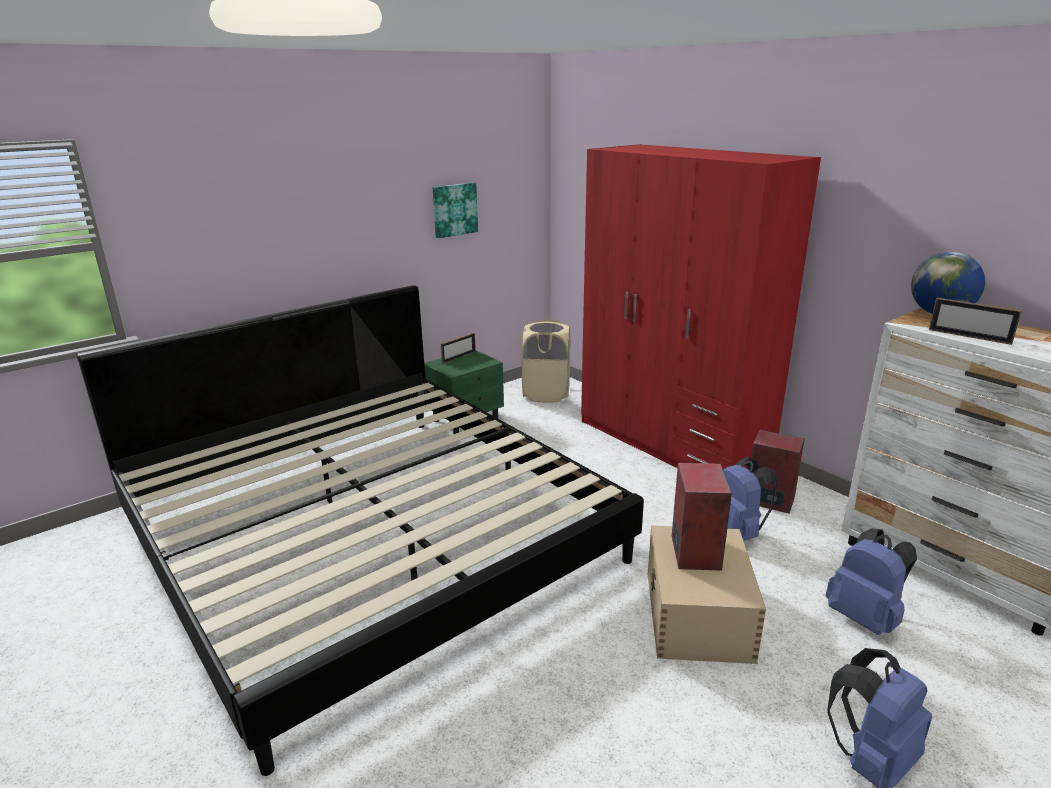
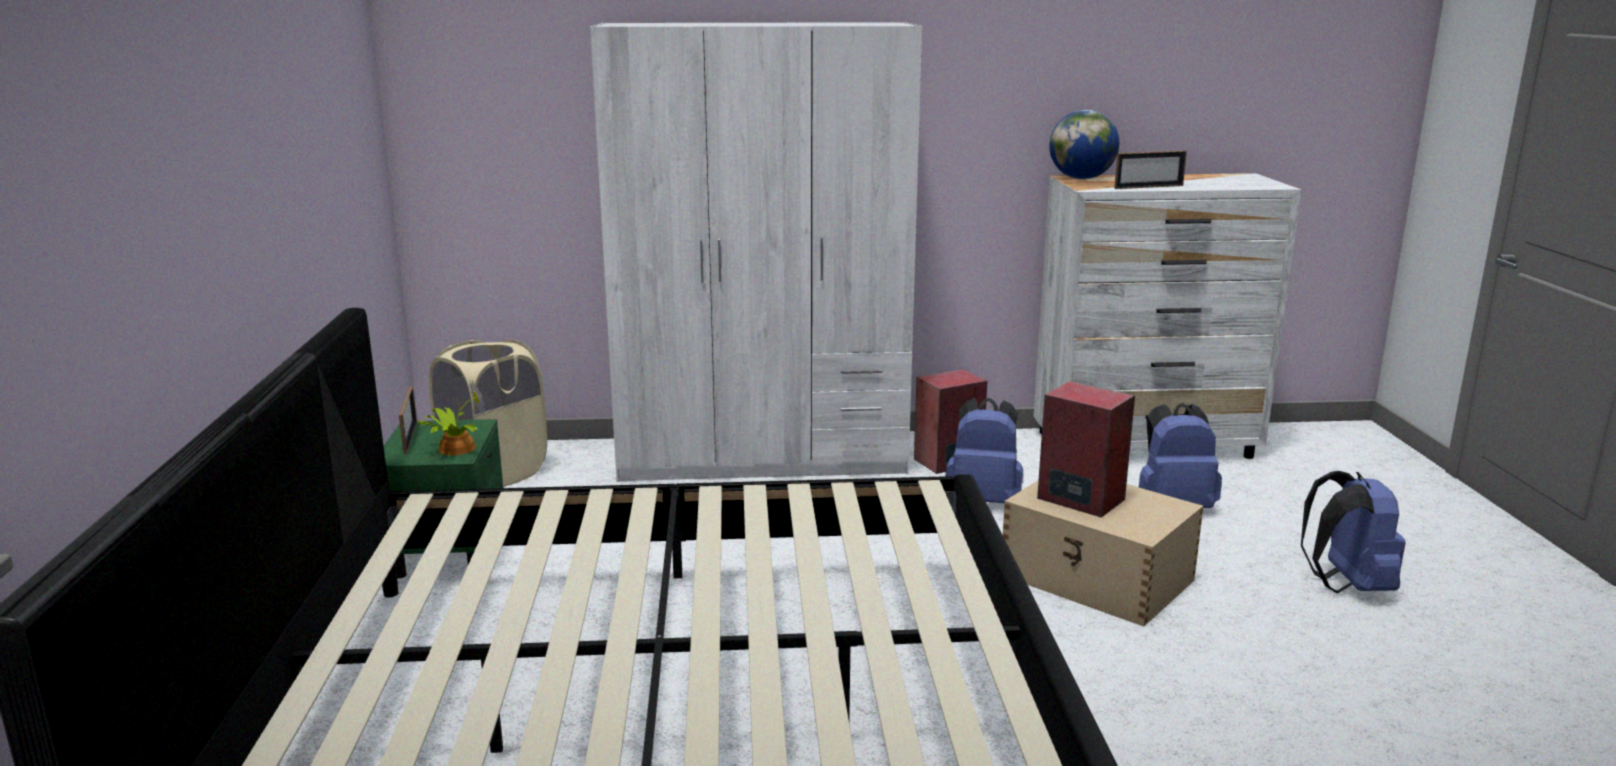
camera: 55 degrees left, 5 degrees down
(454, 209) = (317, 159): picture -> none
(460, 368) = (454, 448): none -> potted plant
(671, 444) = (763, 457): red wardrobe -> white wardrobe

